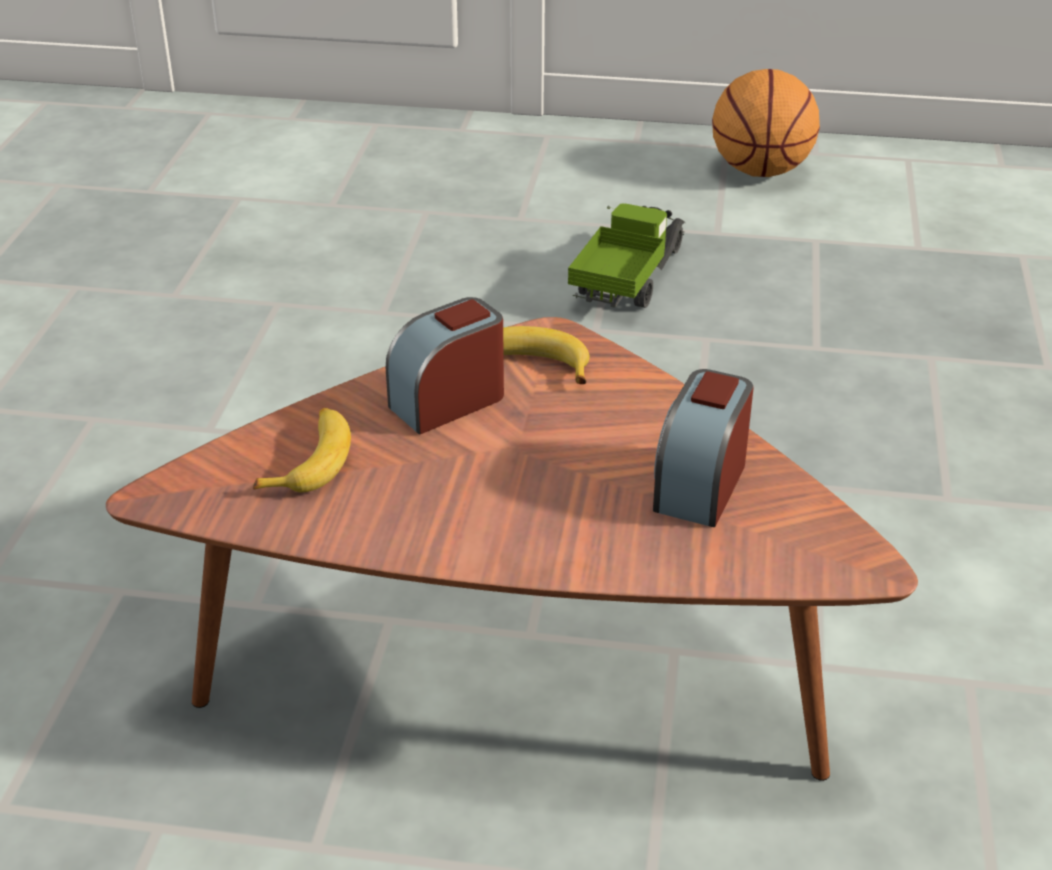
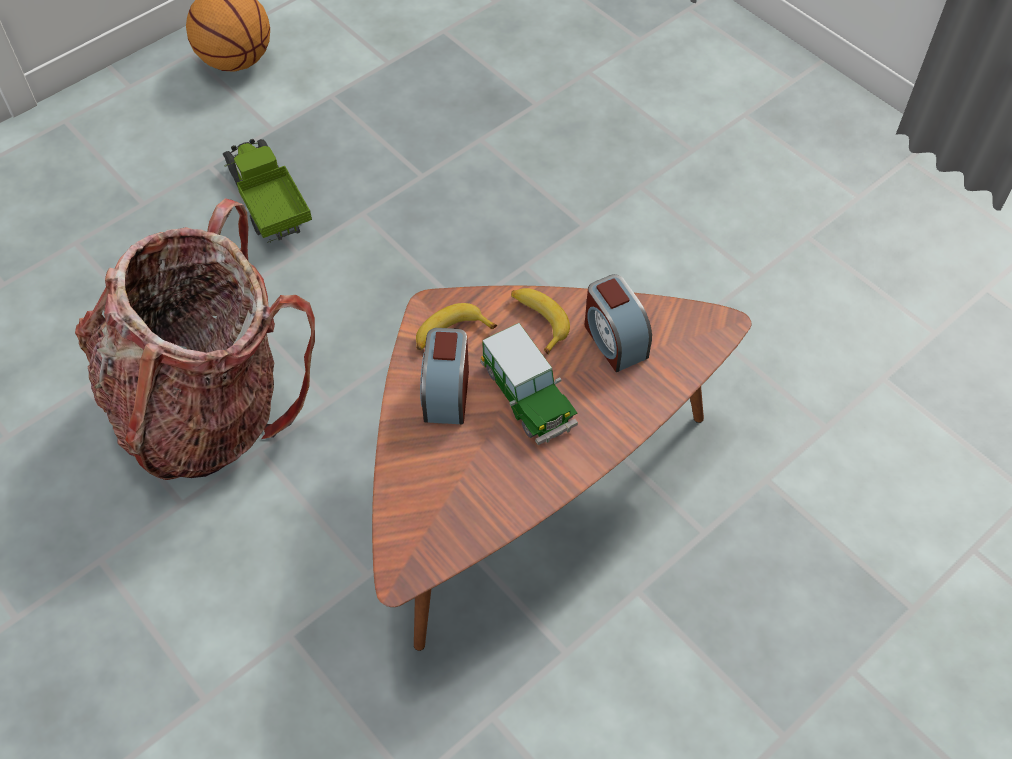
camera: 50 degrees left, 20 degrees up
(310, 460) = (438, 486): banana -> banana (538, 321)
(341, 381) = (208, 406): none -> backpack
(520, 462) = (528, 397): none -> toy car

